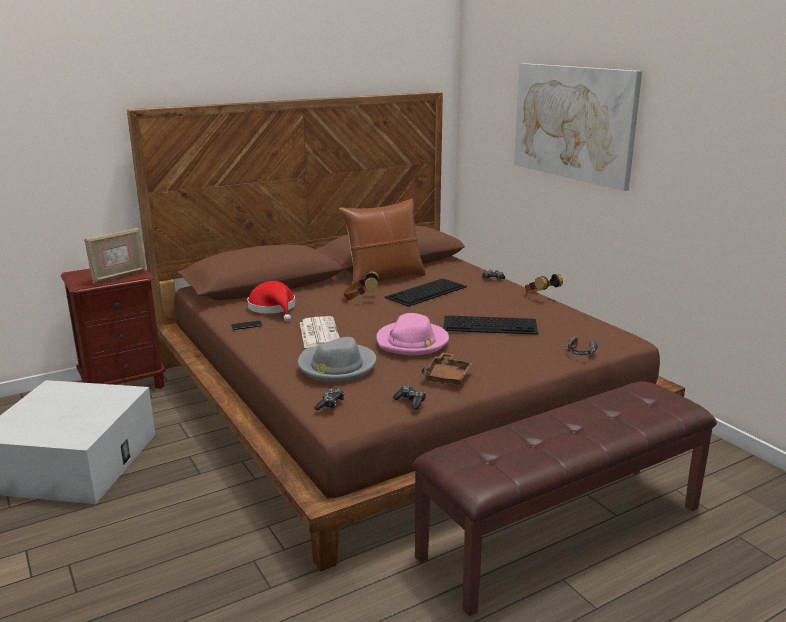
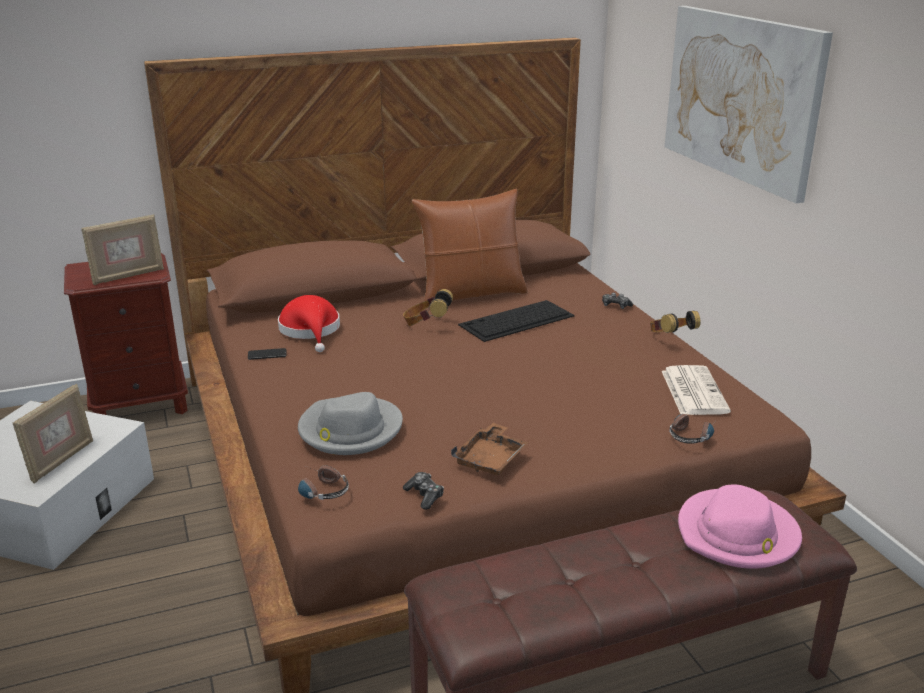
camera: 10 degrees right, 5 degrees up
(91, 418) = (61, 461): none -> picture frame
(318, 333) = (350, 374): newspaper -> newspaper (693, 391)
(331, 404) = (319, 489): game controller -> headphones
(412, 342) = (465, 400): pink hat -> pink hat (737, 534)
(491, 325) = (582, 381): keyboard -> none

